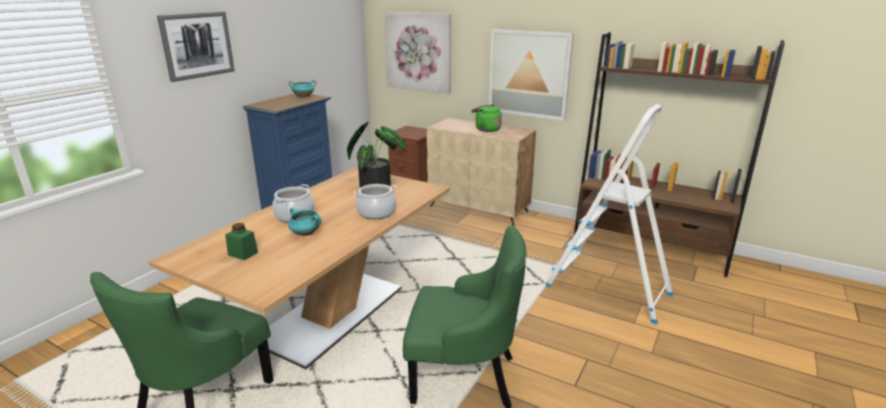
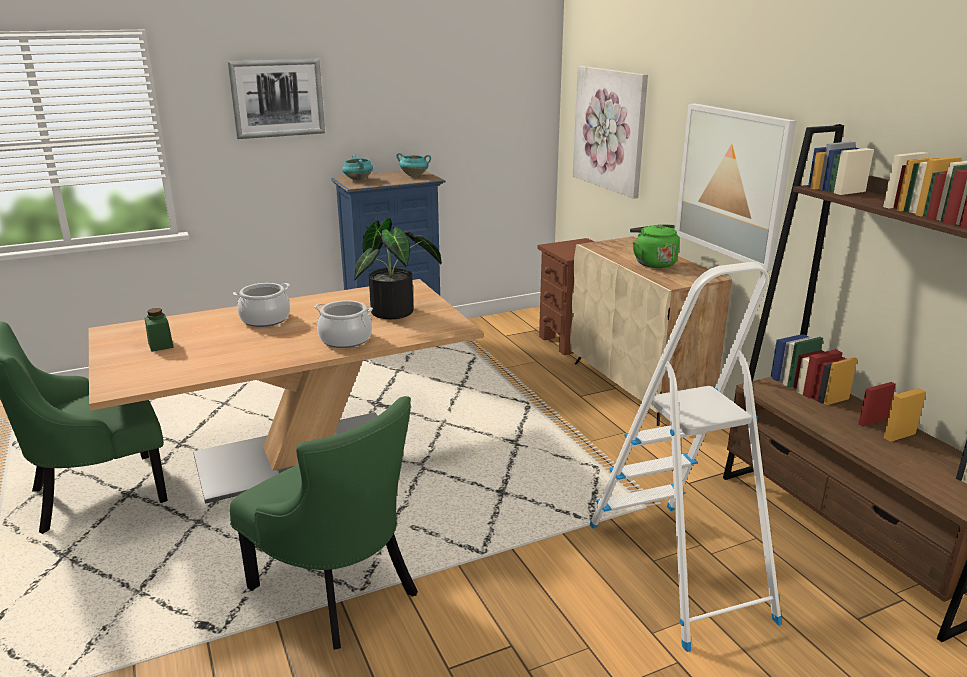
camera: 35 degrees right, 0 degrees up
(305, 233) = (242, 341): turquoise cooking pot -> turquoise cooking pot (357, 180)

